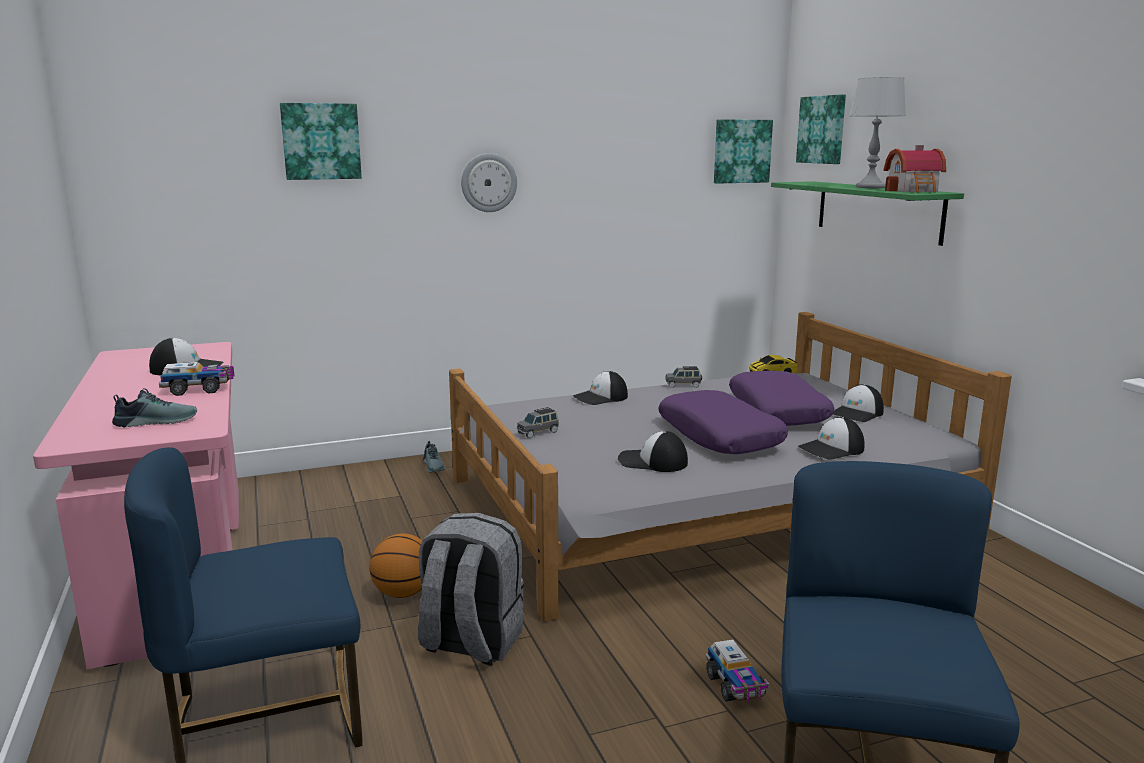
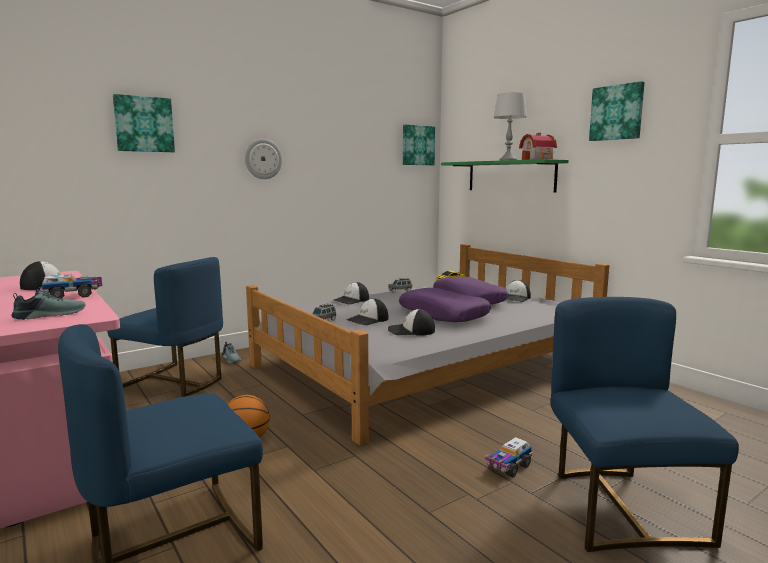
camera: 15 degrees left, 5 degrees down
(349, 494) = (174, 382): none -> blue chair
(470, 642) = (313, 466): grey backpack -> none
(735, 686) = (508, 467): toy truck -> toy truck turned 75 degrees clockwise
(822, 129) = (468, 130): picture -> picture (617, 112)
(832, 449) = (515, 316): cap -> cap (368, 320)

